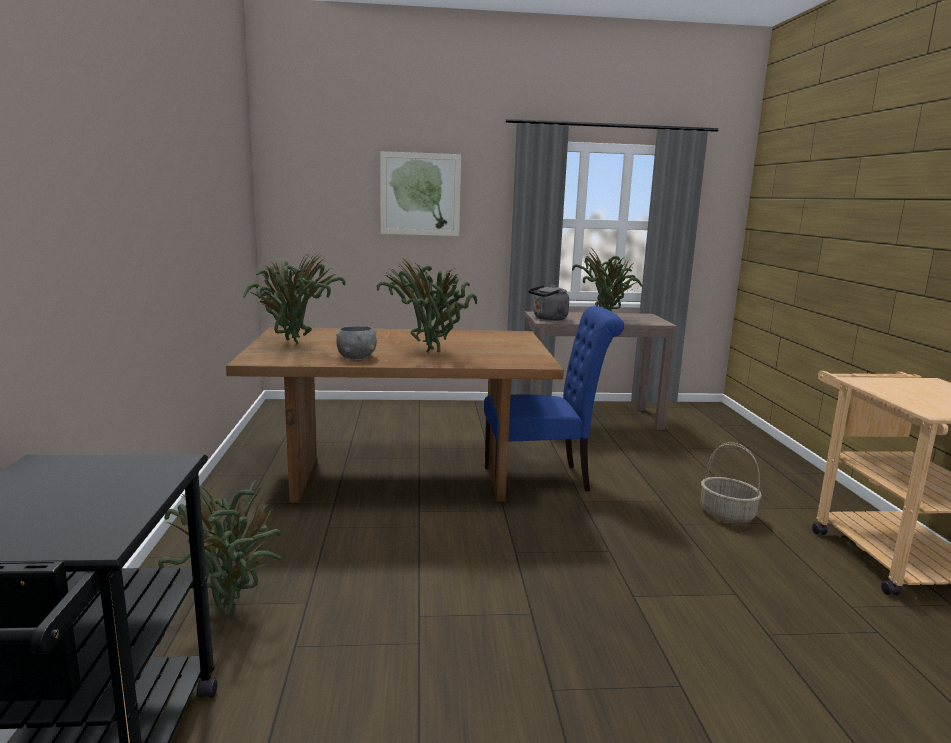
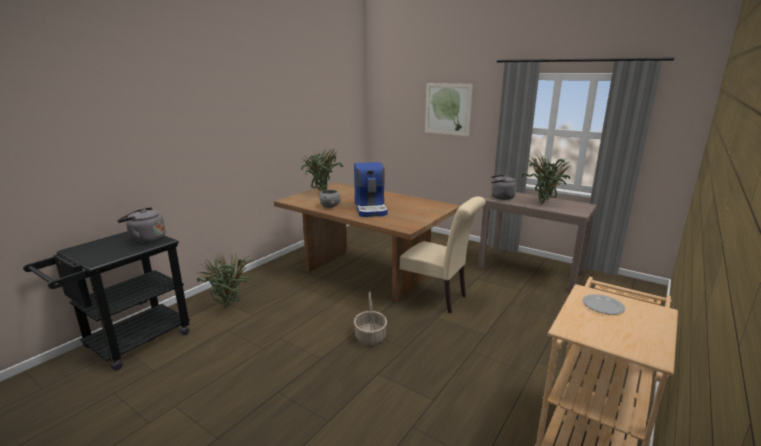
camera: 40 degrees right, 5 degrees up
(118, 472) = (145, 240): none -> grey kettle
(430, 351) = (371, 209): potted plant -> coffee machine
(543, 479) = (435, 298): blue chair -> beige chair
(727, 514) = (515, 358): basket -> basket (370, 337)
(900, 387) = (602, 305): none -> plate

